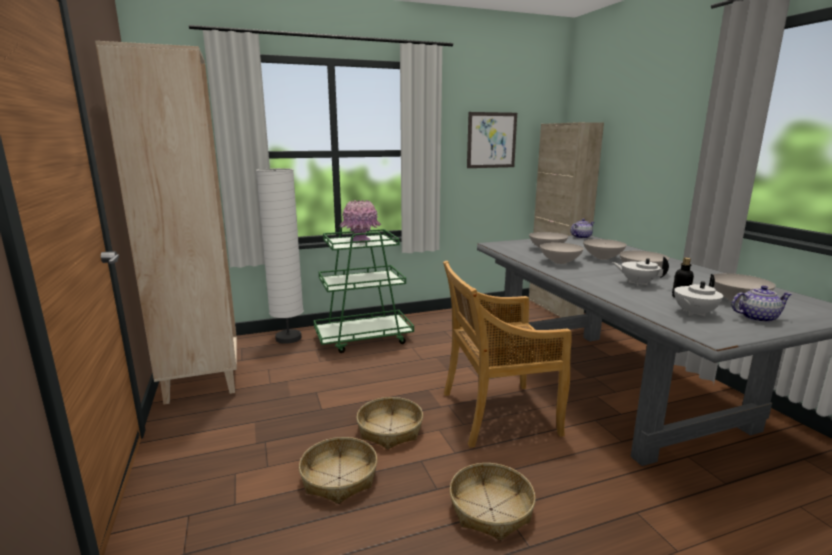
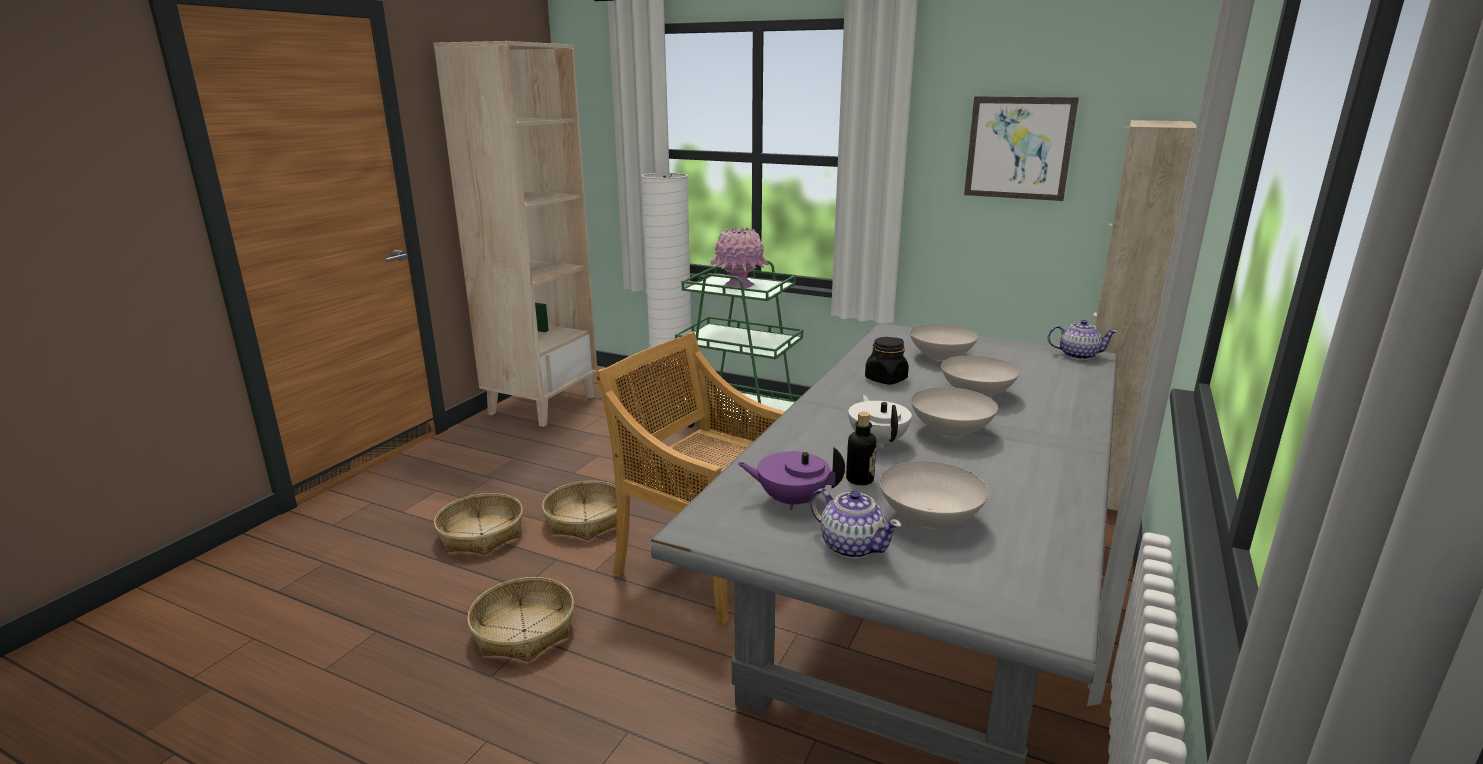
camera: 45 degrees right, 5 degrees up
(559, 262) = (885, 379): white bowl -> black jar
(693, 313) = (791, 500): white teapot -> purple teapot

